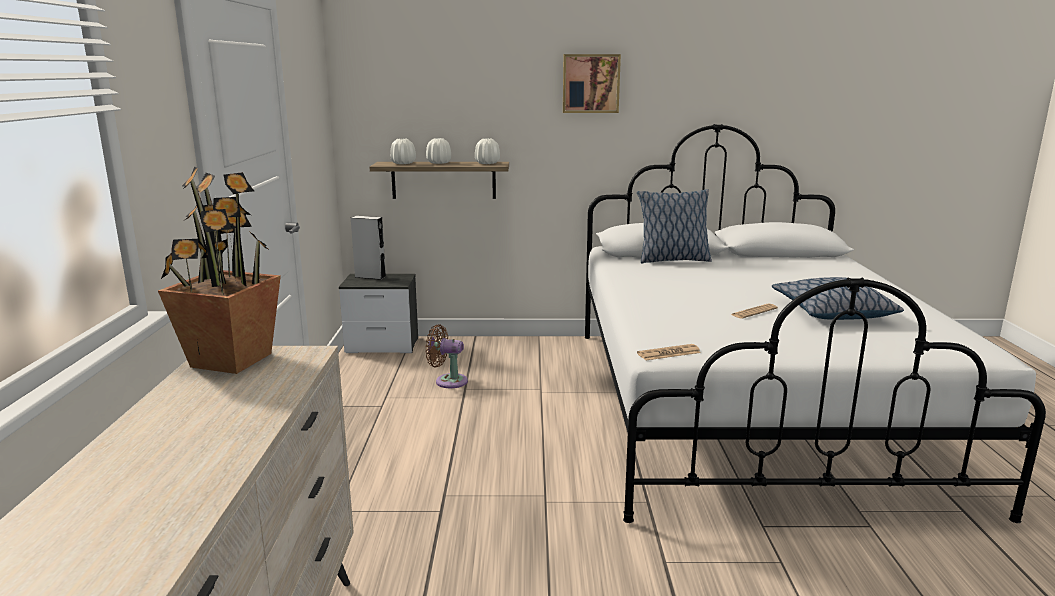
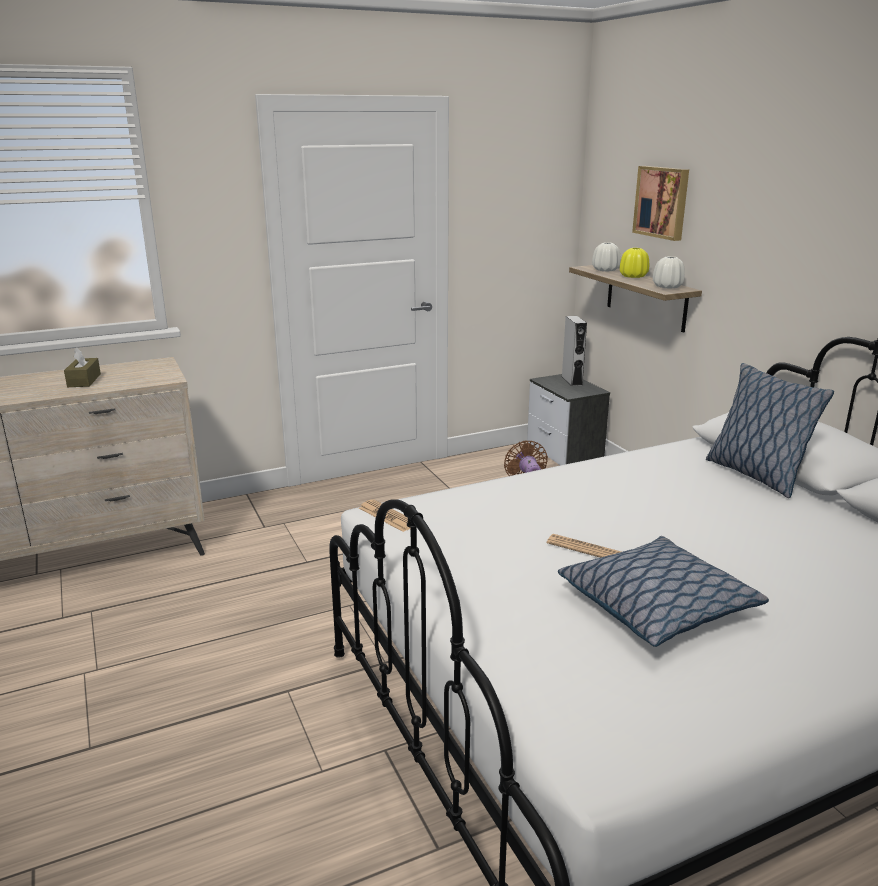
camera: 65 degrees right, 5 degrees up
(224, 401) = (84, 380): none -> brown tissue box
(232, 359) = (150, 367): potted plant -> none
(439, 163) = (633, 276): white vase -> yellow vase
(590, 83) = (800, 201): picture -> picture (662, 202)

